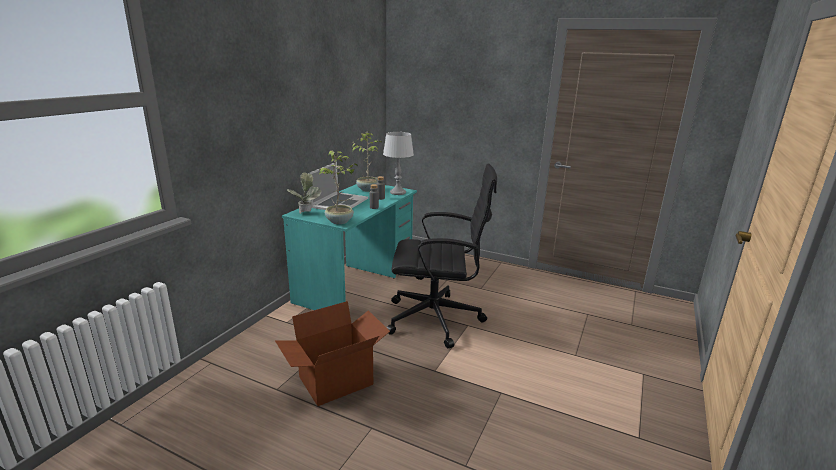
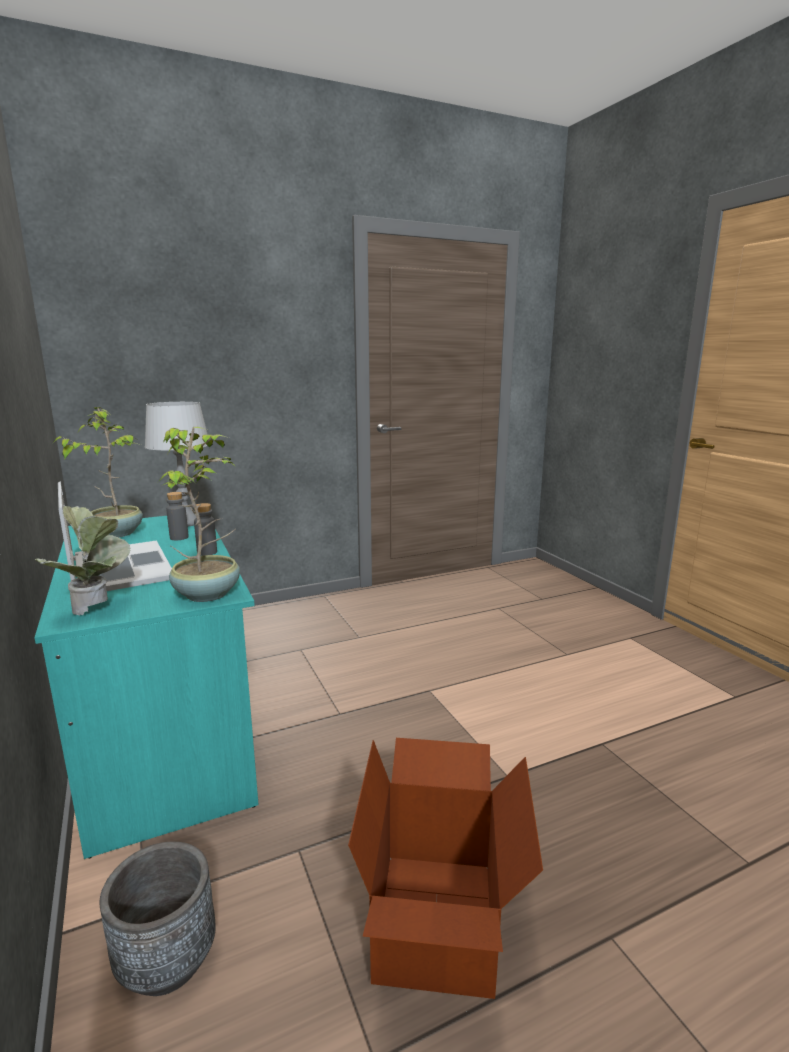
camera: 50 degrees left, 5 degrees down
(274, 337) = (167, 960): none -> grey planter
(437, 319) = (384, 707): black office chair -> none

